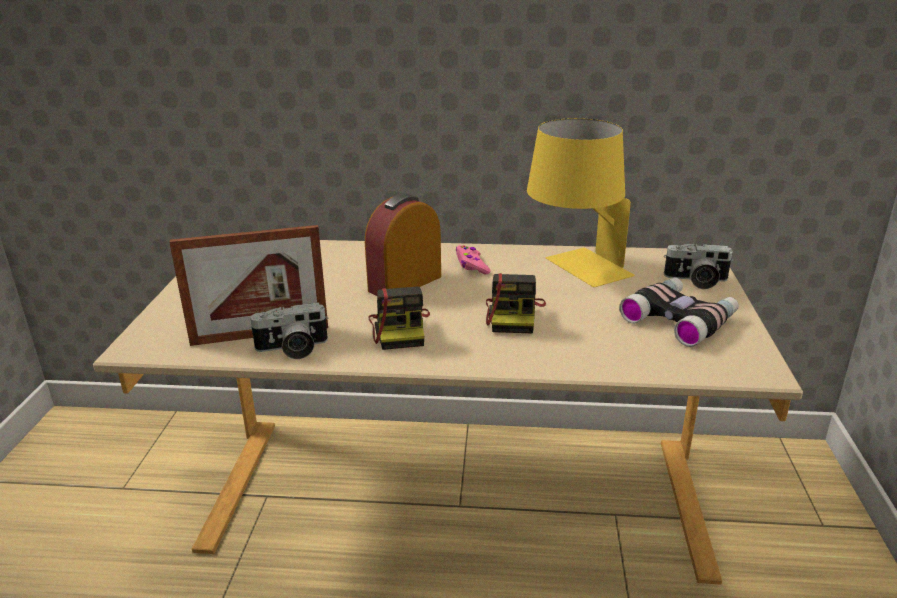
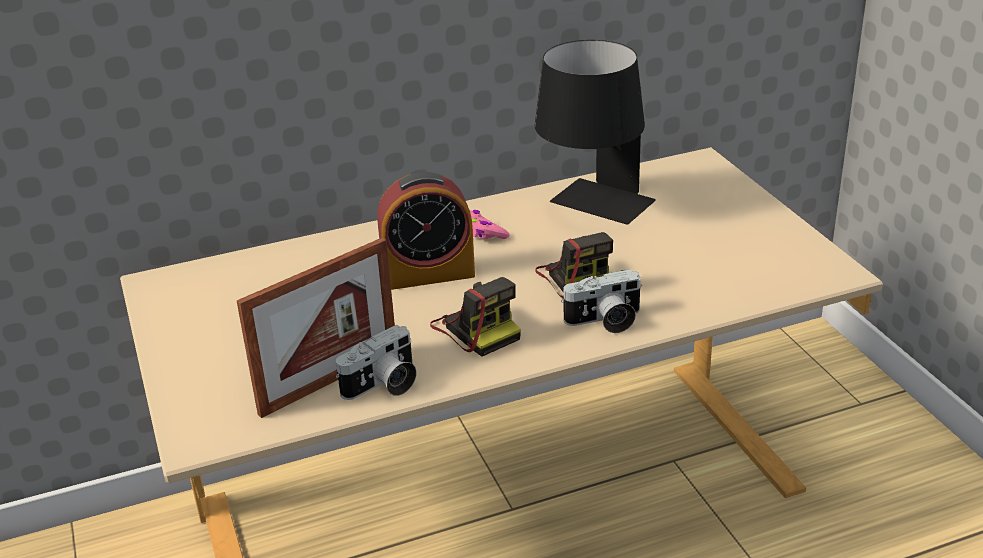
camera: 25 degrees left, 5 degrees up
(405, 283) = (428, 273): alarm clock -> alarm clock turned 120 degrees counterclockwise
(575, 270) = (592, 209): yellow table lamp -> black table lamp
(680, 319) = (734, 238): binoculars -> none
(696, 281) = (717, 191): camera -> camera (605, 321)

